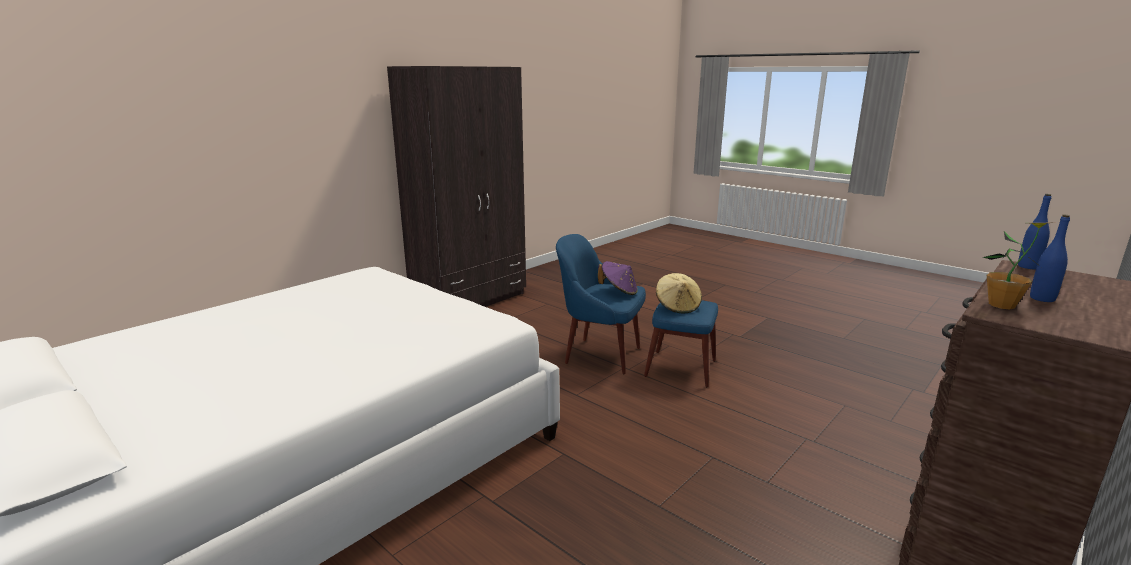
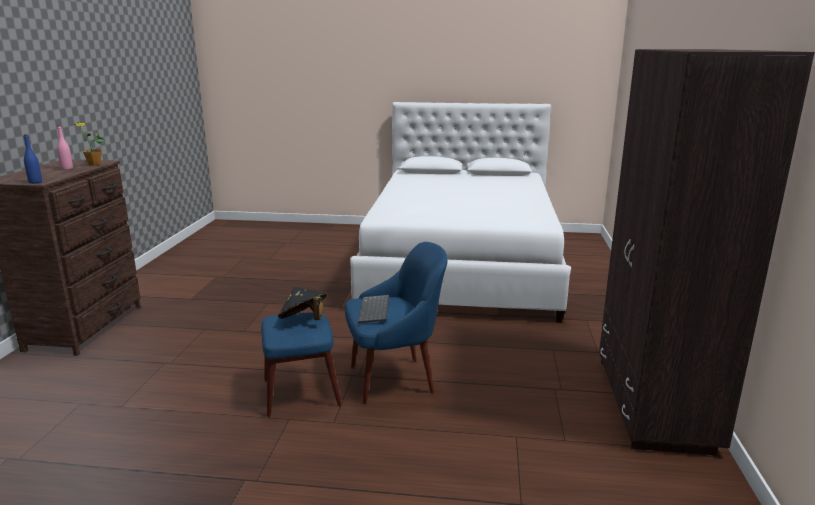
camera: 145 degrees right, 0 degrees up
(618, 291) = (375, 310): purple hat -> keyboard
(677, 306) = (304, 321): beige hat -> black hat
(1042, 298) = (67, 169): blue bottle -> pink bottle

